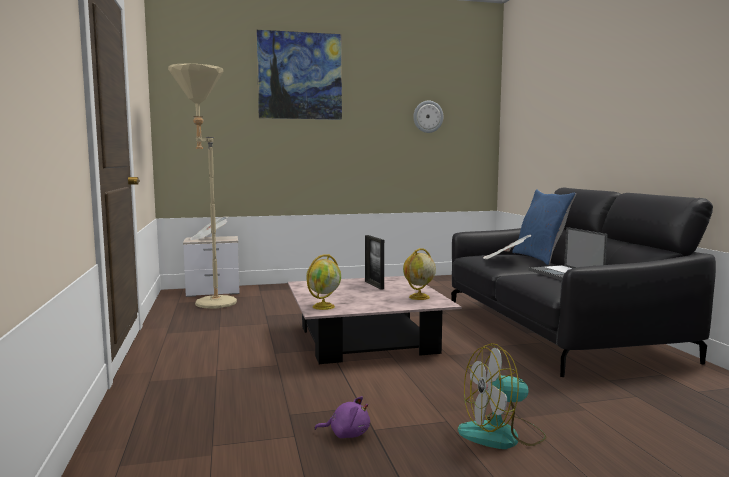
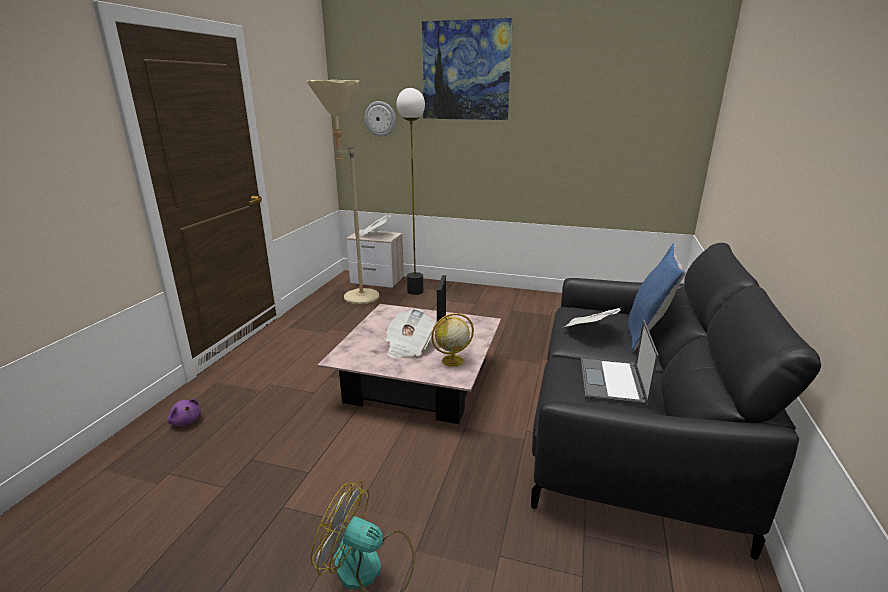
camera: 30 degrees right, 15 degrees up
(267, 292) = (415, 291): none -> floor lamp
(324, 306) = (352, 352): globe -> none
(347, 434) = (259, 502): purple plush toy -> purple plush toy (185, 421)
(367, 297) = (408, 346): none -> newspaper
(428, 116) = (613, 116): wall clock -> wall clock (380, 118)

